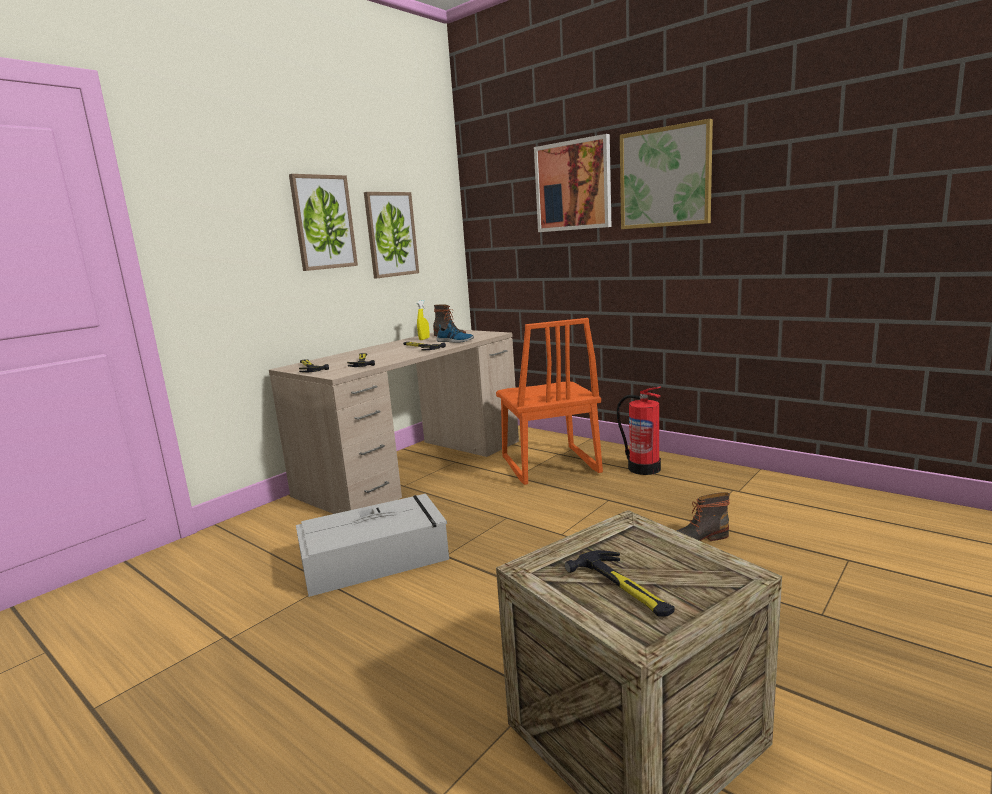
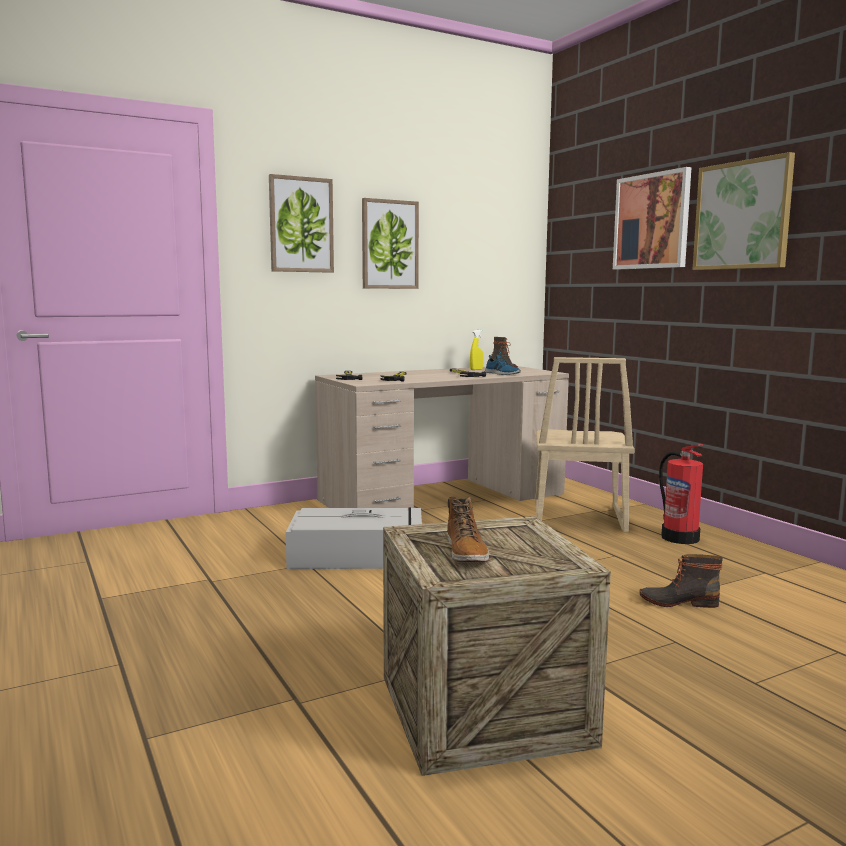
camera: 20 degrees right, 5 degrees down
(391, 234) = (459, 262): picture -> picture (301, 225)
(548, 466) = (577, 518): orange chair -> beige chair
(623, 587) = (466, 552): hammer -> boot

